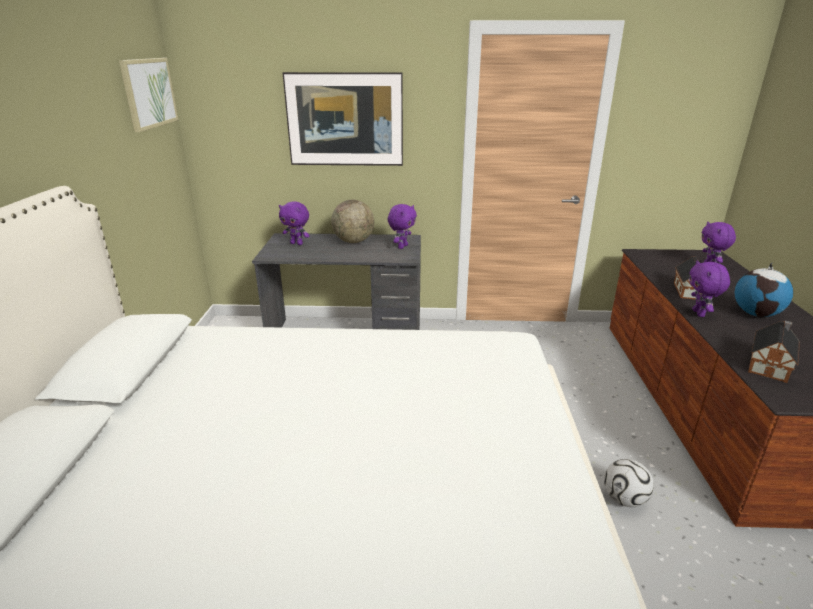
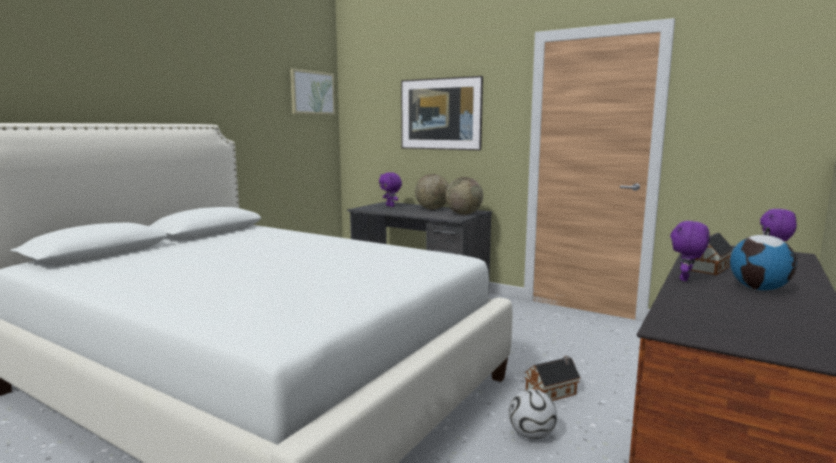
camera: 30 degrees right, 15 degrees down
(402, 246) = (463, 214): purple plush toy -> globe
(770, 365) = (697, 313): toy house -> toy house (552, 392)

